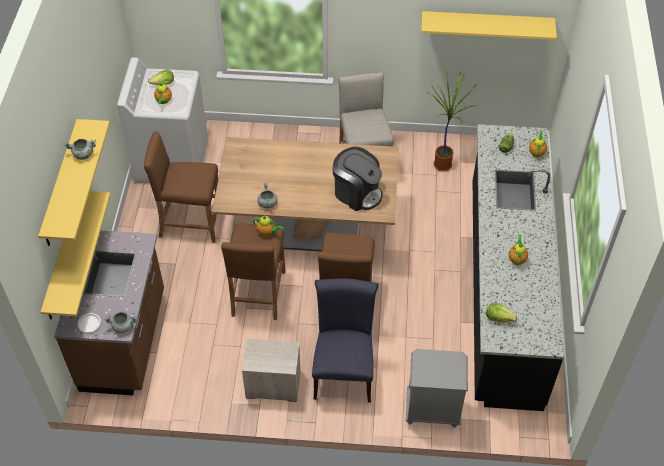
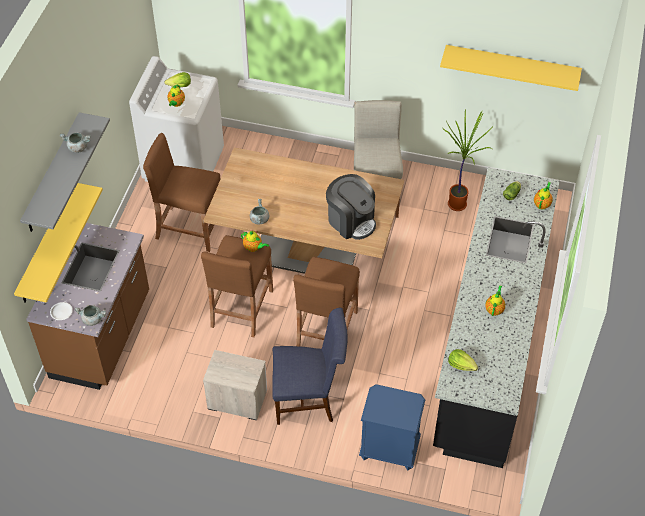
camera: 10 degrees right, 0 degrees up
(61, 184) = (53, 174): yellow shelf -> grey shelf
(343, 372) = (309, 399): blue chair -> blue chair turned 75 degrees clockwise
(431, 410) = (389, 449): grey nightstand -> blue nightstand

